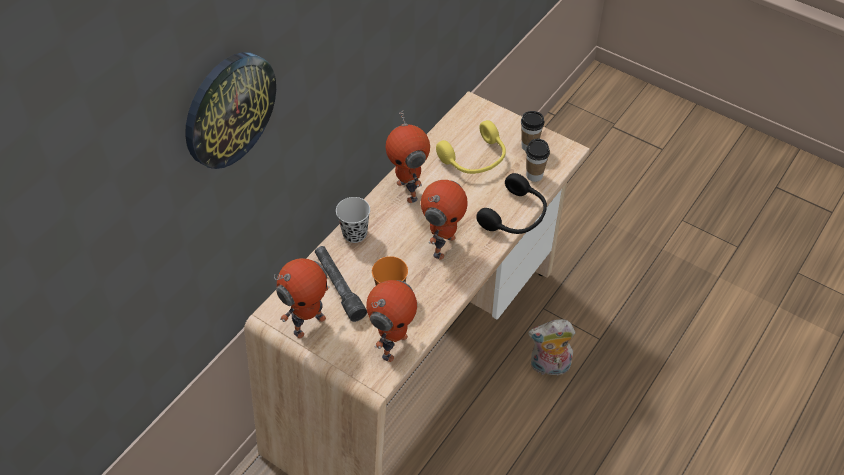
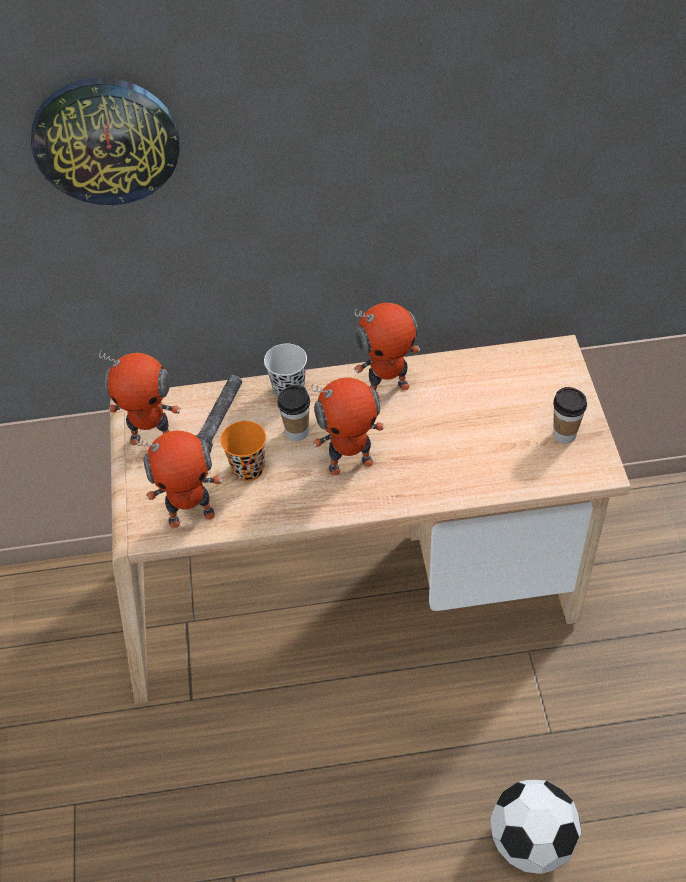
camera: 50 degrees right, 0 degrees up
(409, 190) = (387, 388): toy robot -> toy robot turned 135 degrees counterclockwise
(475, 159) = (490, 406): yellow headphones -> none
(515, 216) = (456, 492): black headphones -> none
(534, 175) = (530, 467): cup -> cup (297, 432)
(549, 367) = (464, 711): plush toy -> none
(651, 399) = (531, 841): none -> football

